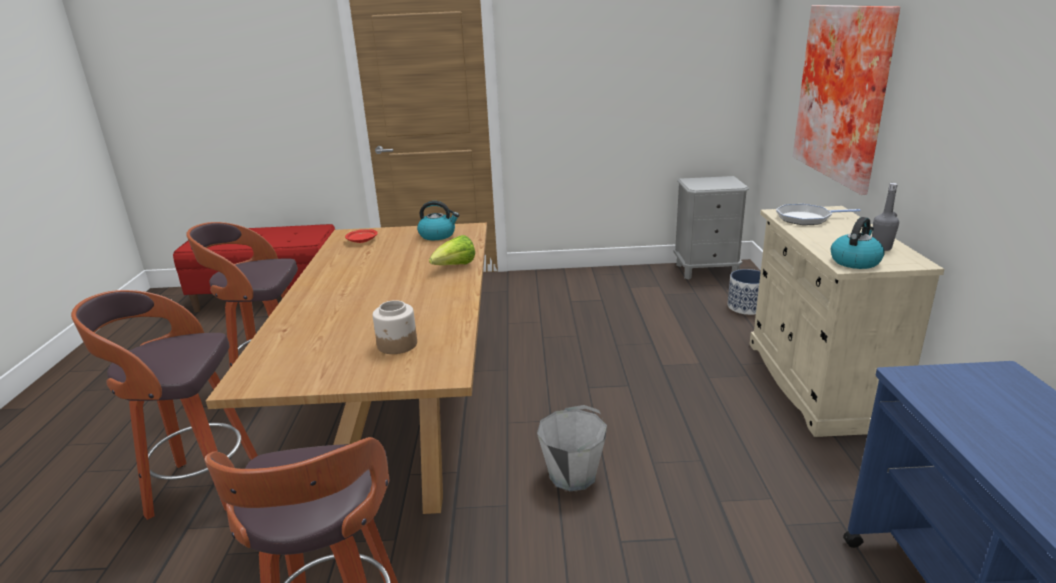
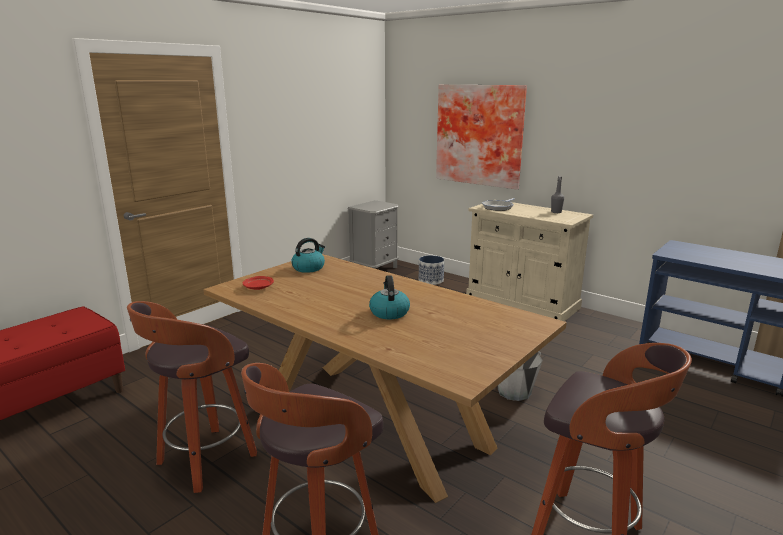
camera: 50 degrees left, 5 degrees down
(397, 345) = (479, 323): jar -> none
(455, 266) = (380, 279): lettuce -> none
(855, 261) = (563, 219): kettle -> kettle (389, 312)

